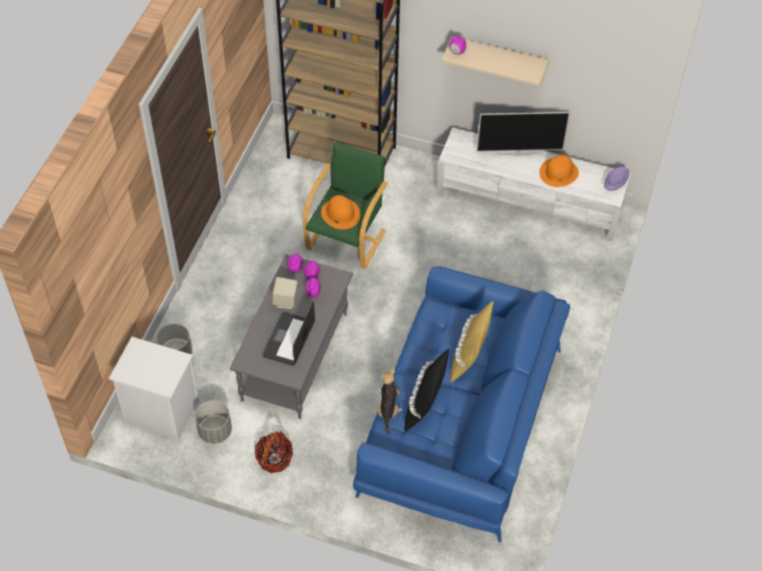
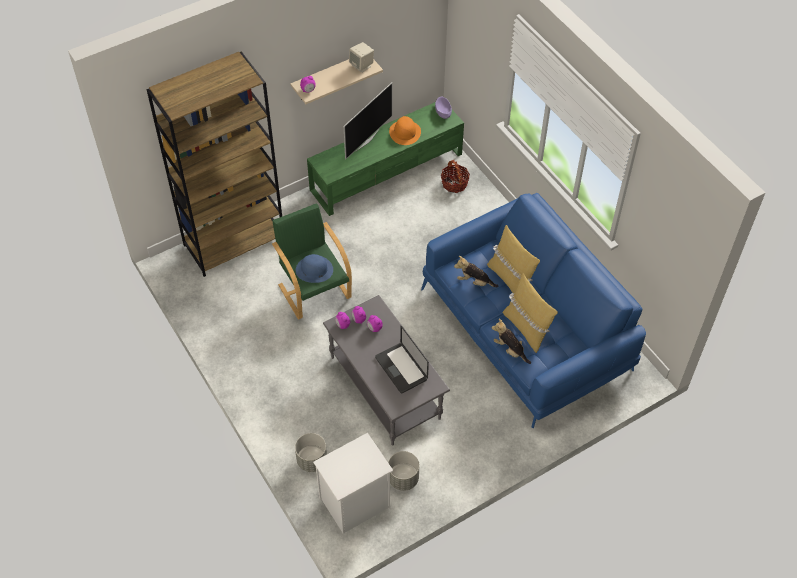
camera: 50 degrees left, 0 degrees up
(274, 458) = (459, 456): basket -> basket (454, 183)
(285, 301) = (366, 349): beige speaker -> beige speaker (362, 66)
(340, 213) = (314, 270): orange hat -> blue hat
(425, 406) = (526, 328): black pillow -> yellow pillow
(438, 333) = (474, 282): none -> plush toy
(530, 202) = (387, 172): white tv stand -> green tv stand

